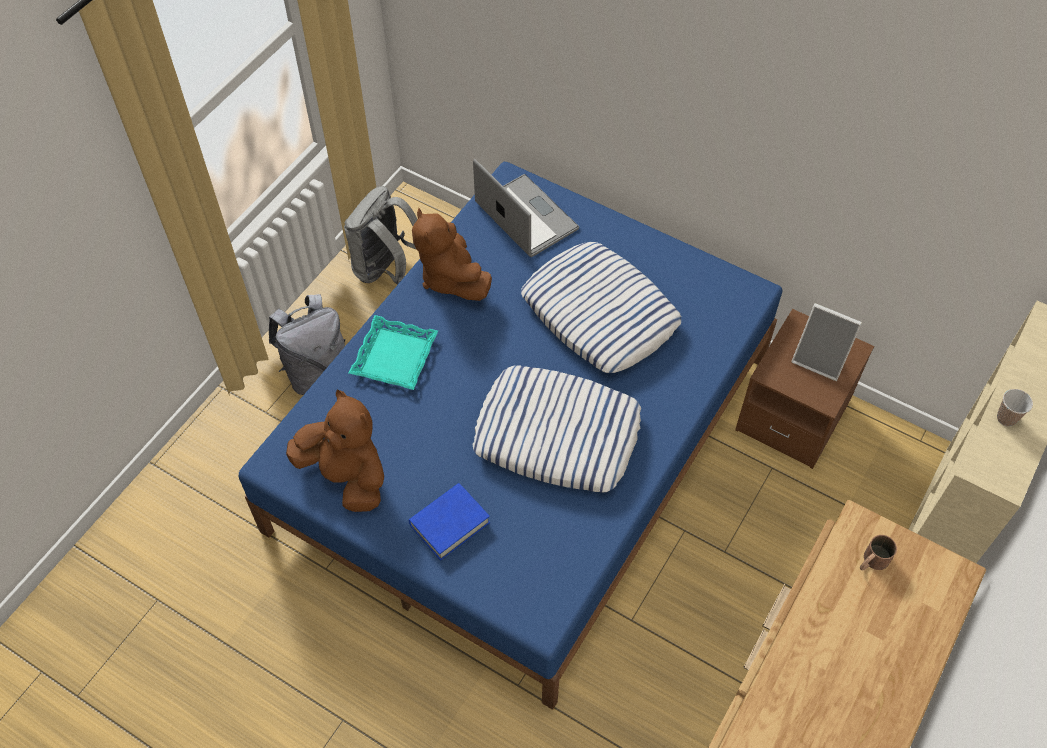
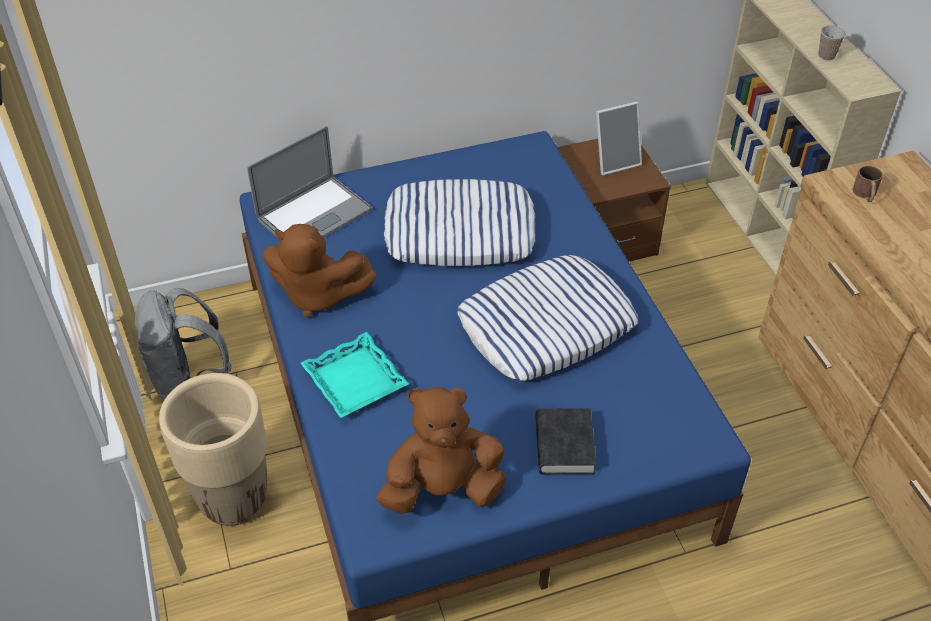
camera: 50 degrees left, 10 degrees down
(317, 372) = (233, 499): grey backpack -> beige planter
(449, 524) = (564, 446): blue book -> black book
(526, 216) = (314, 214): laptop -> laptop turned 135 degrees clockwise

